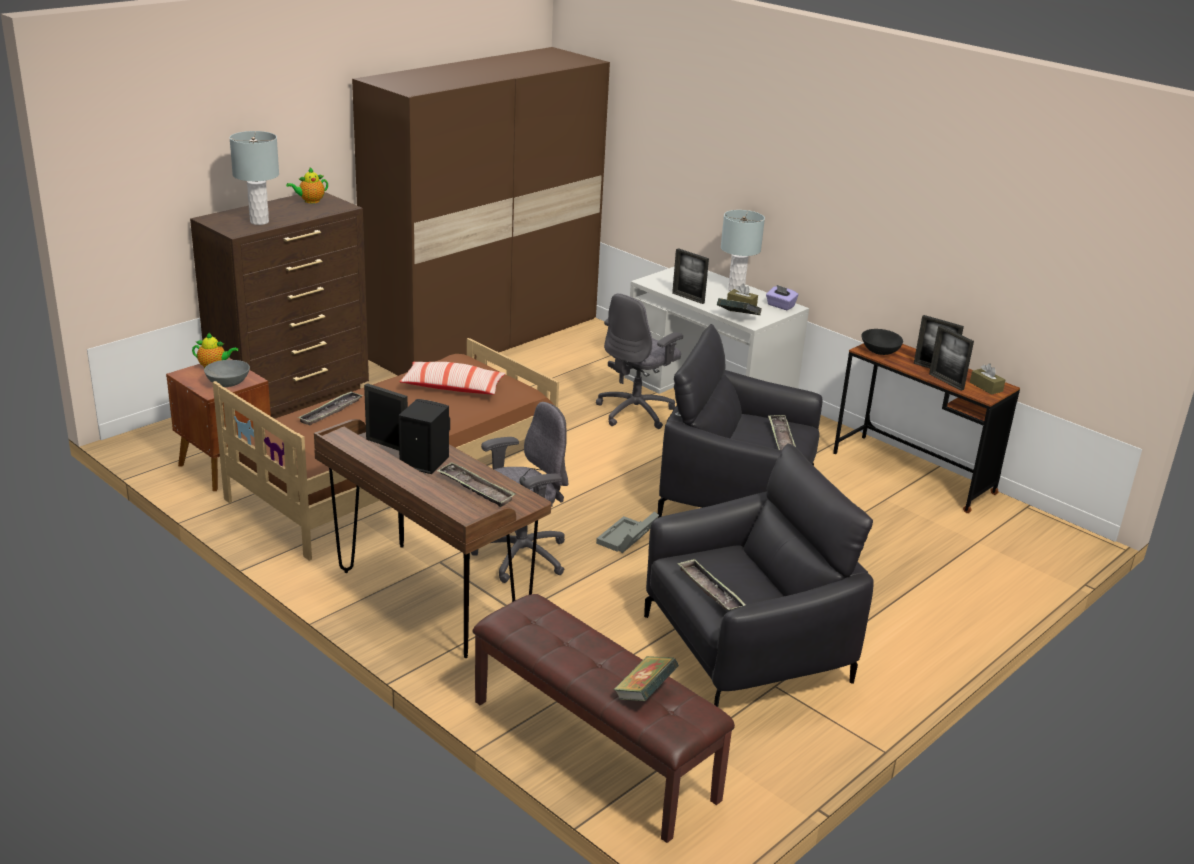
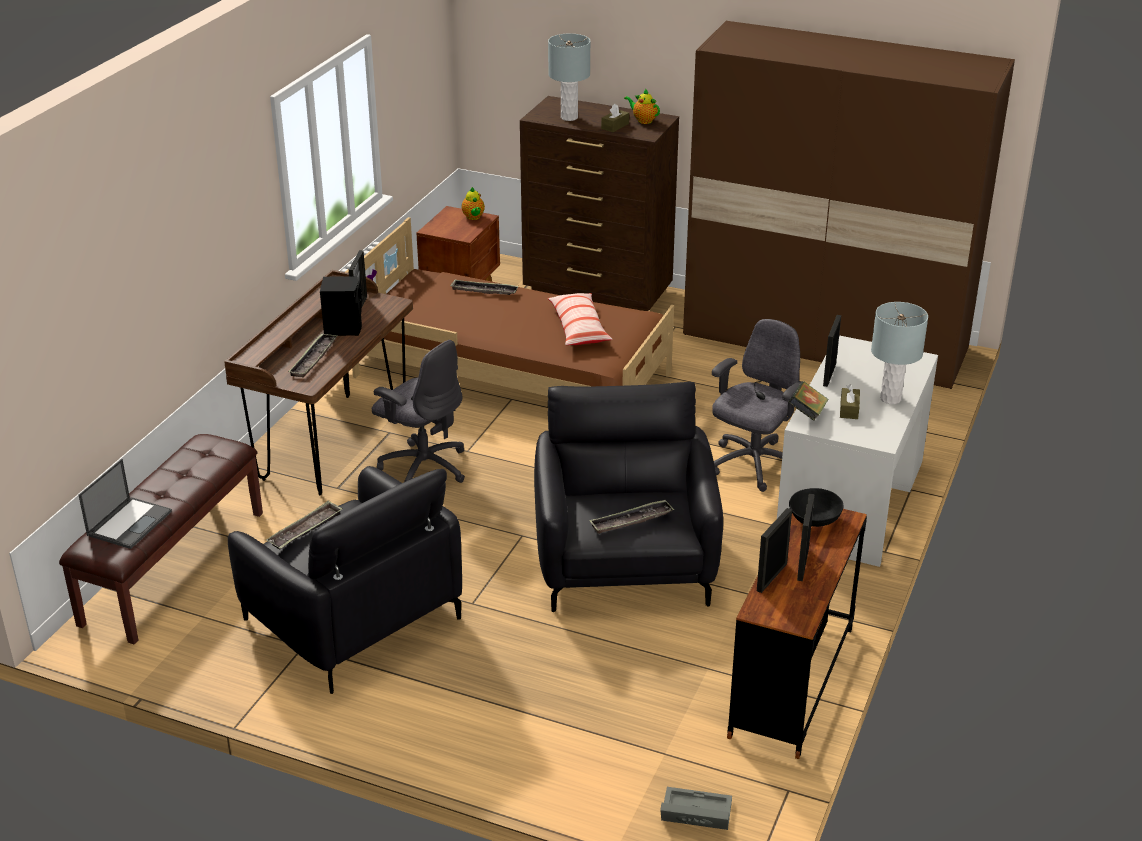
camera: 70 degrees right, 5 degrees up
(228, 383) = (451, 230): grey bowl -> none
(626, 539) = (492, 515): grey storage box -> grey storage box (693, 815)
(636, 412) = (753, 465): grey office chair -> grey office chair turned 105 degrees clockwise
(644, 693) = (130, 522): book -> laptop
(780, 306) = (876, 434): purple tissue box -> none
(986, 387) = (786, 609): brown tissue box -> brown tissue box (615, 126)

